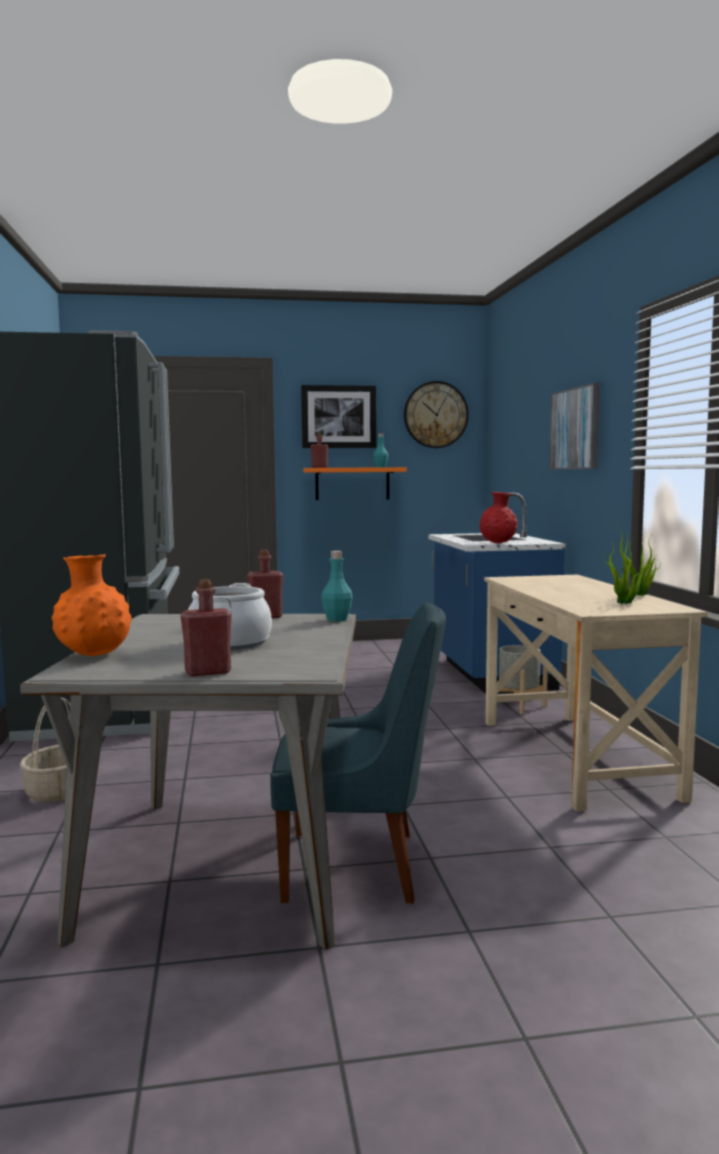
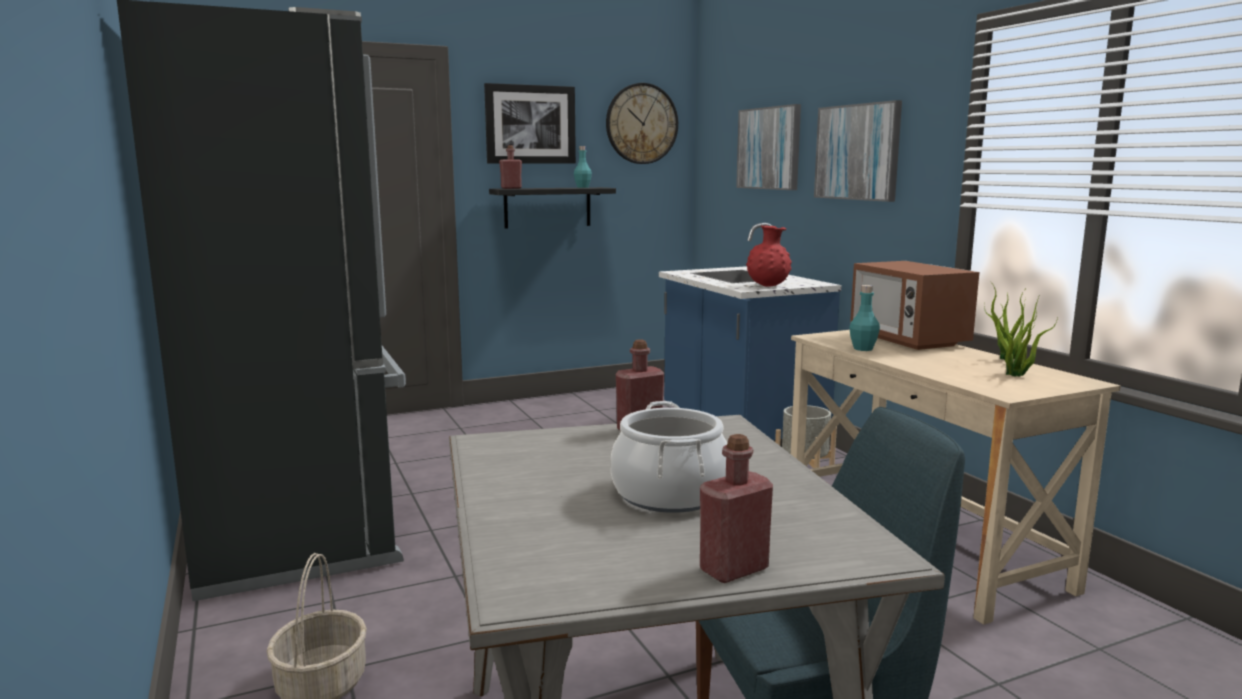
camera: 15 degrees left, 5 degrees up
(94, 655) = (508, 544): orange vase -> none
(337, 619) = (739, 429): turquoise bottle -> turquoise bottle (863, 349)
(352, 483) = (547, 207): orange shelf -> black shelf
(526, 430) = (769, 148): none -> picture
(578, 582) = (907, 340): none -> microwave

